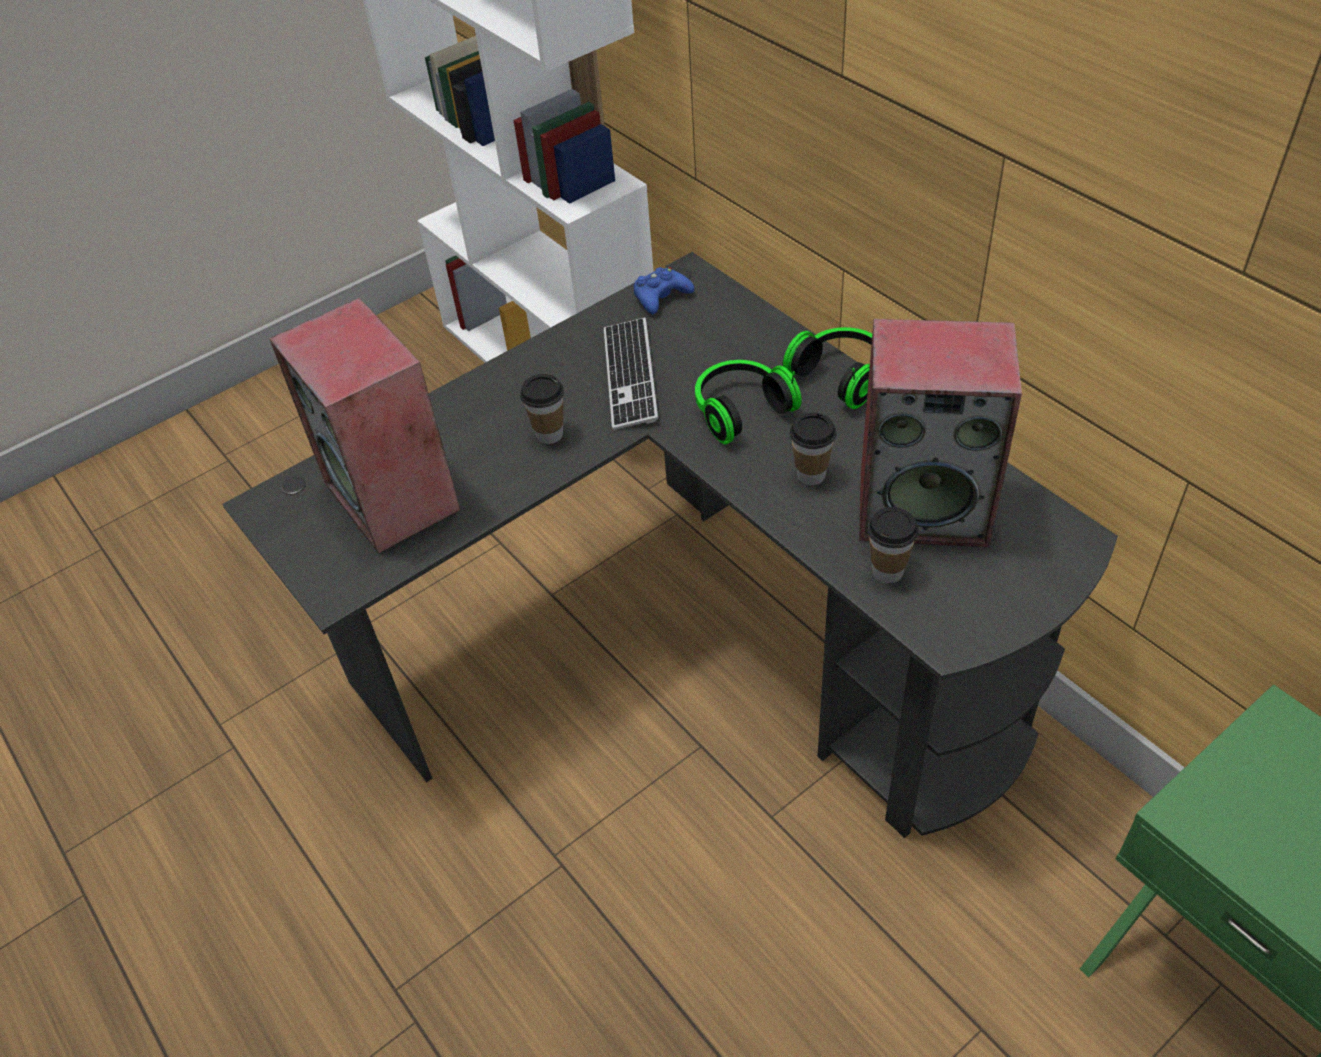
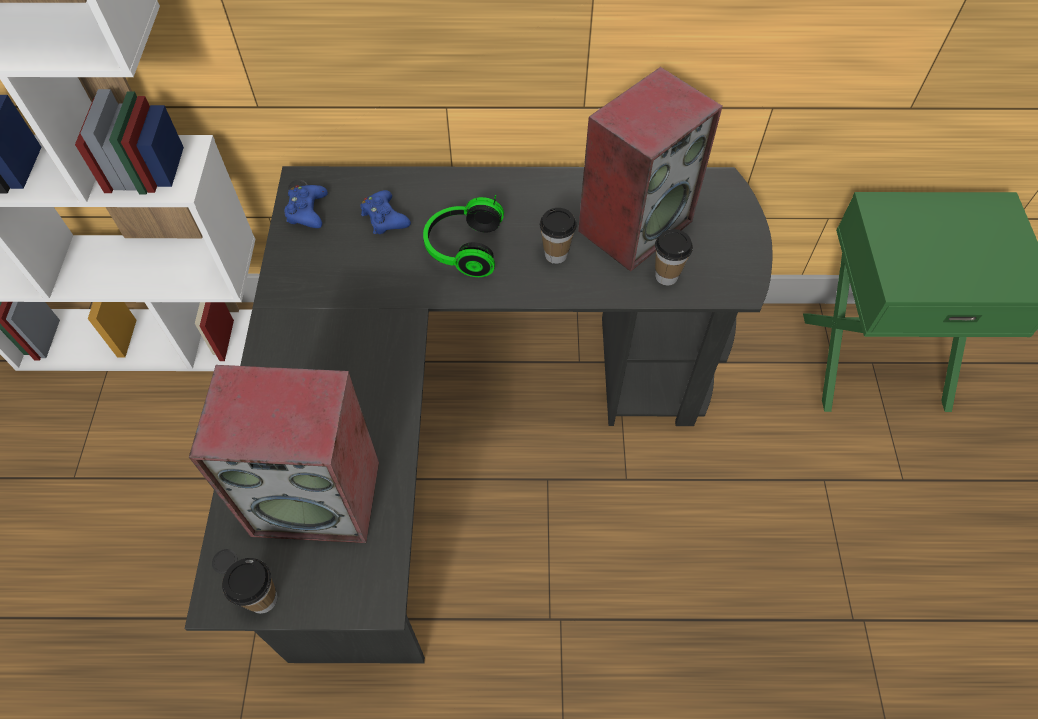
camera: 55 degrees left, 10 degrees up
(549, 434) = (365, 361): cup -> cup (263, 599)
(630, 375) = (362, 280): keyboard -> none
(711, 342) = (384, 218): none -> blue game controller
(842, 376) = (491, 181): headphones -> none

